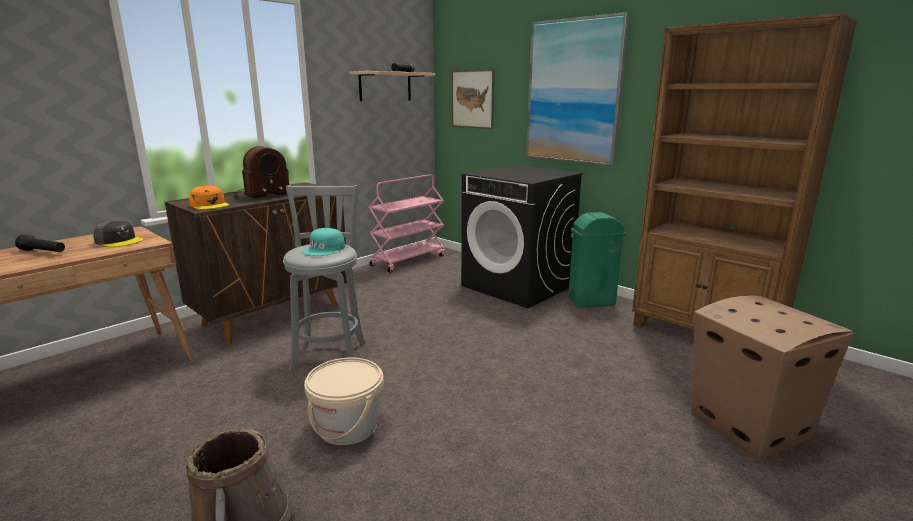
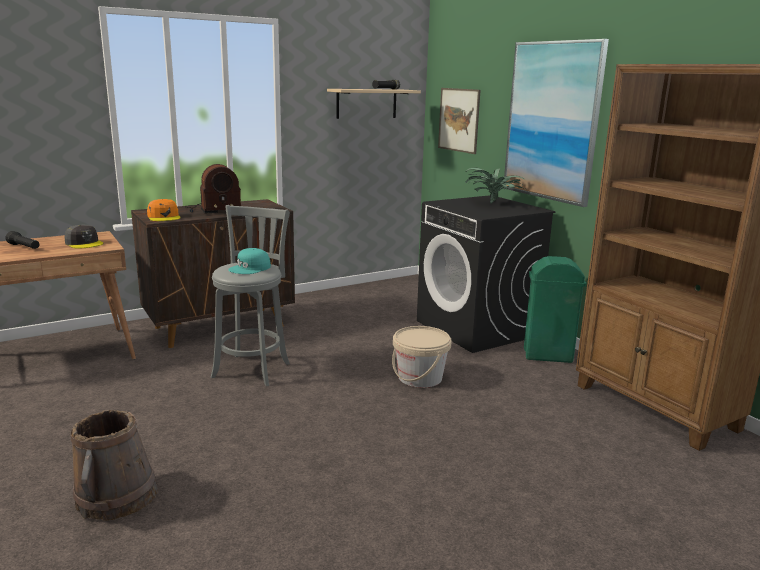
camera: 15 degrees right, 0 degrees up
(348, 427) = (235, 433): beige bucket -> beige bucket (420, 377)
(408, 260) = (378, 287): pink cart -> none
(525, 170) = (493, 203): none -> potted plant
(747, 424) = (626, 501): cardboard box -> none

